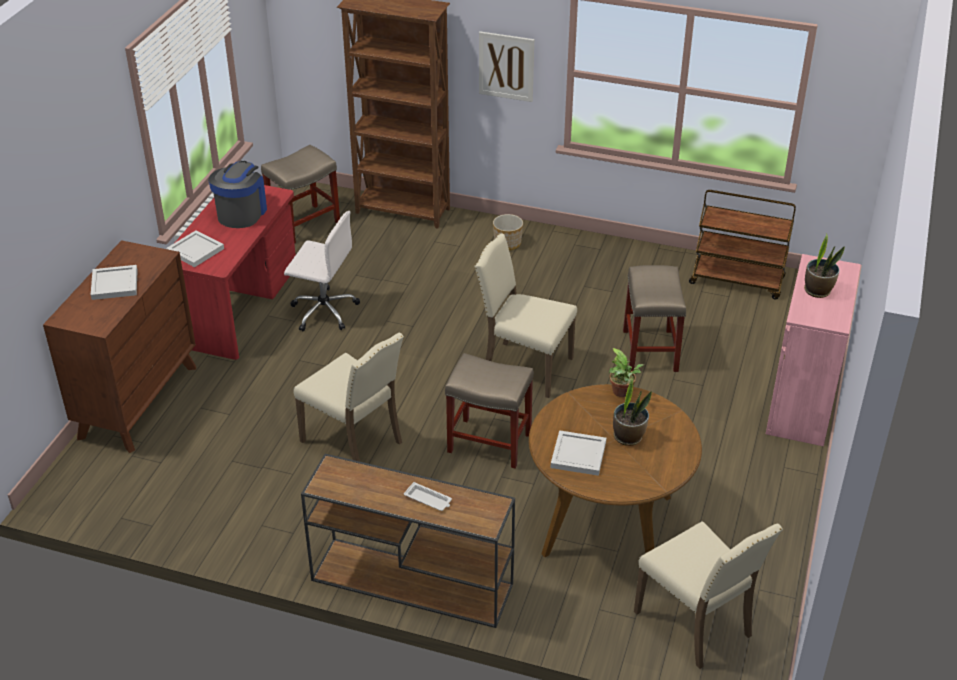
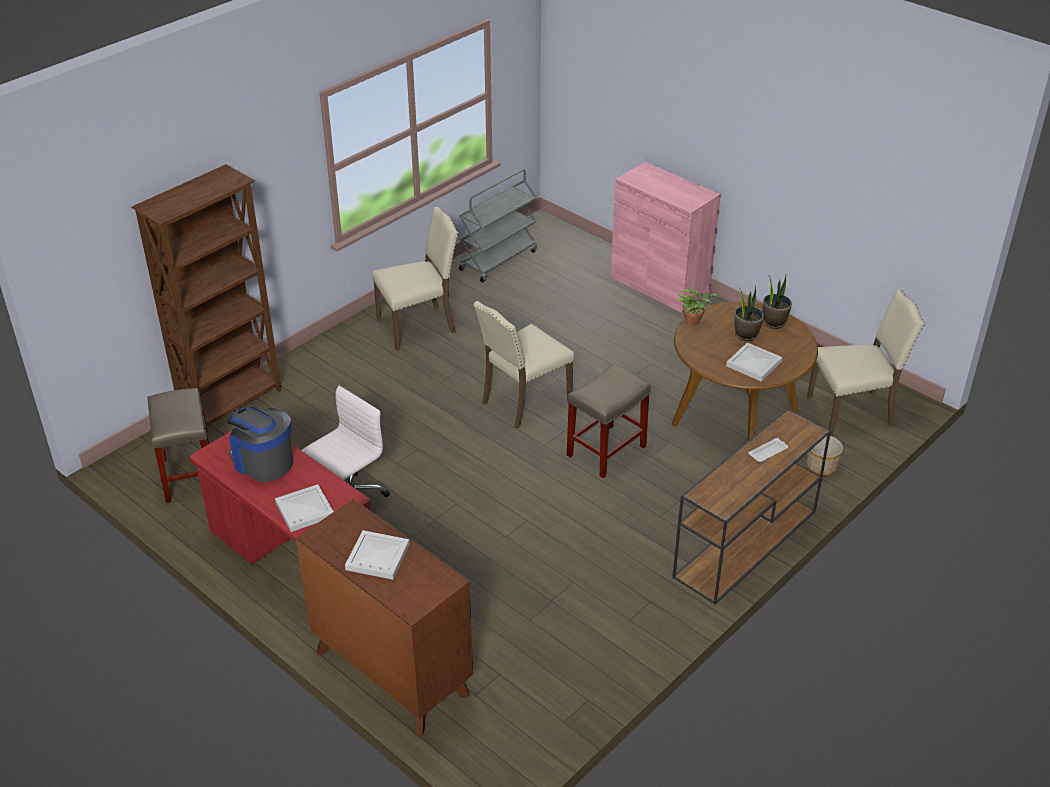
camera: 65 degrees left, 0 degrees up
(354, 441) = (554, 530): beige chair -> beige chair (418, 326)
(506, 66) = (279, 197): picture -> none
(507, 243) = (343, 356): planter -> planter (821, 467)
(650, 351) = (552, 331): beige stool -> none
(737, 281) = (498, 260): brown cart -> grey cart
(818, 291) = (664, 188): potted plant -> potted plant (774, 322)

